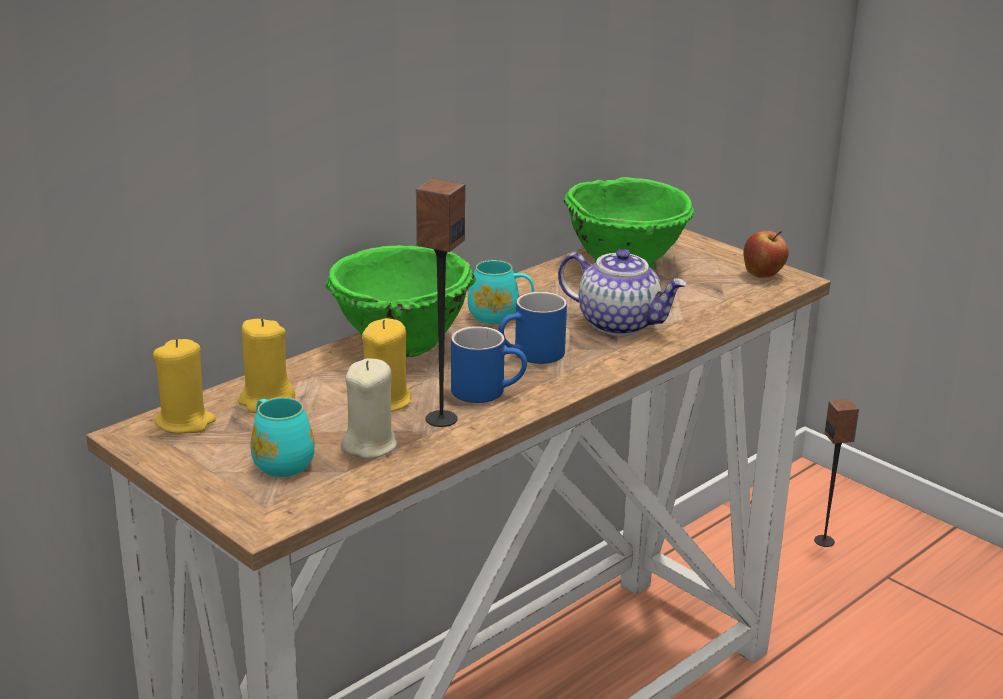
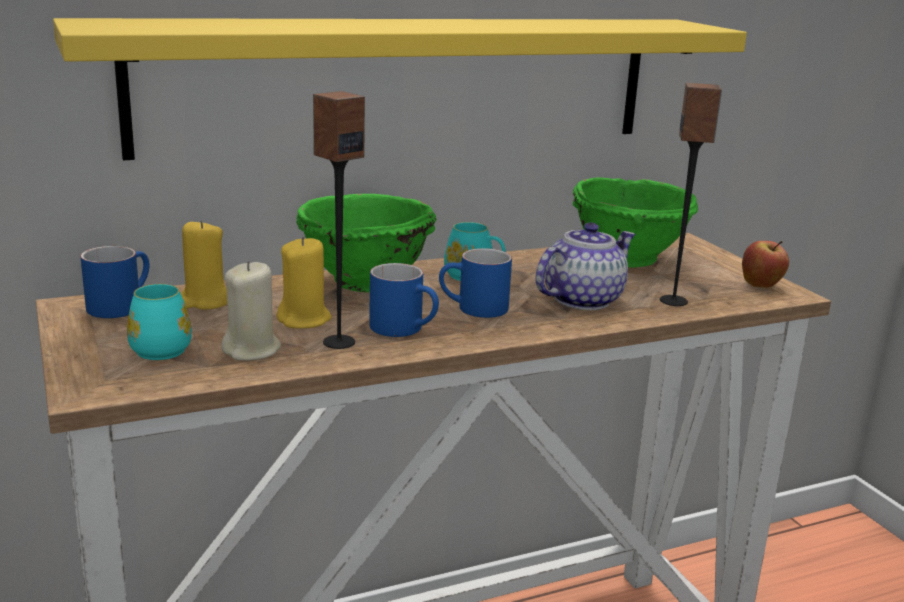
camera: 20 degrees right, 5 degrees down
(185, 422) = (120, 305): yellow candle -> blue mug
(403, 125) = (405, 83): none -> yellow shelf
(619, 323) = (582, 299): teapot -> teapot turned 90 degrees counterclockwise
(824, 541) = (842, 584): speaker -> speaker (674, 301)

